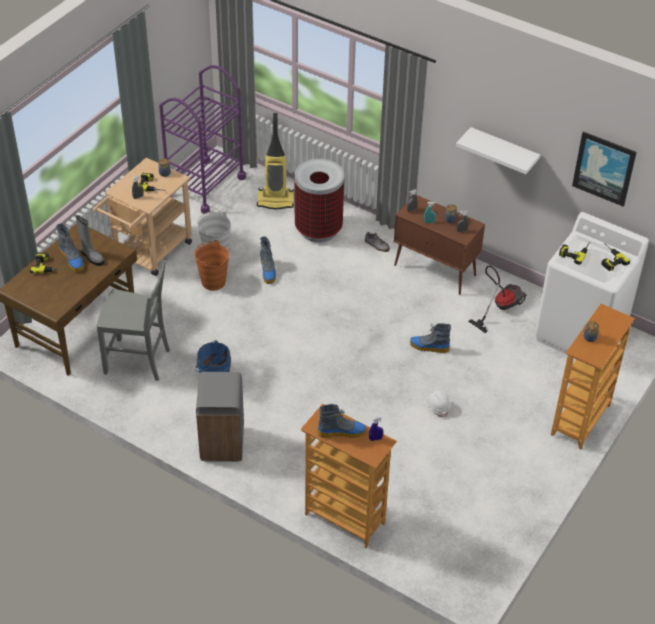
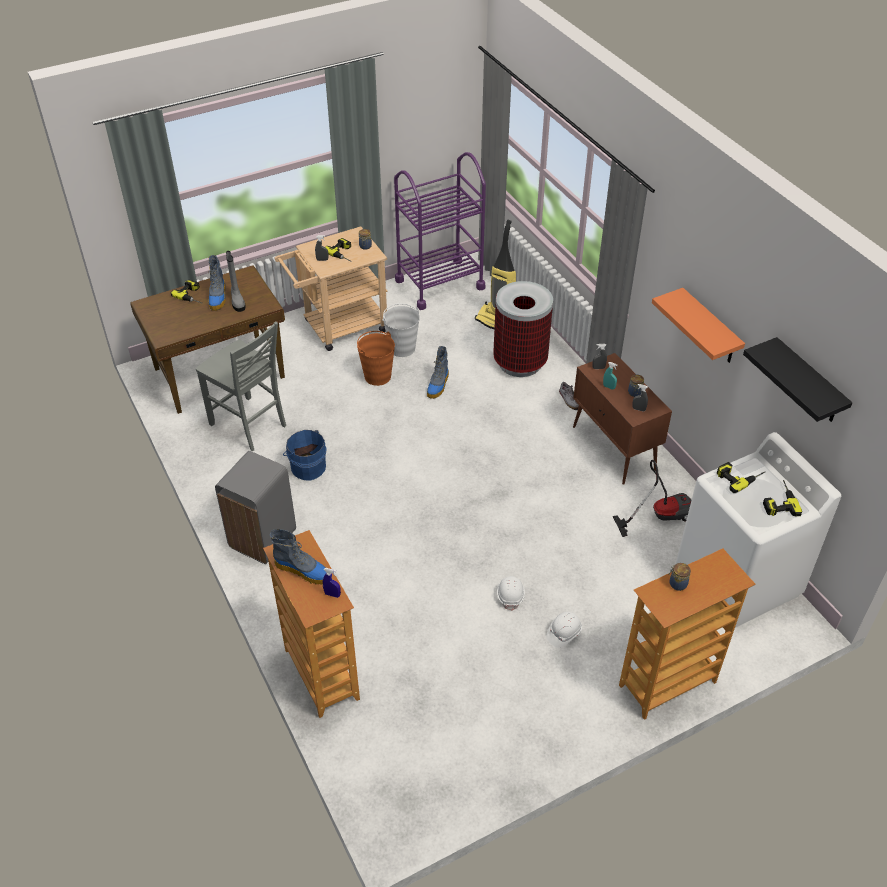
camera: 30 degrees right, 0 degrees up
(429, 347) = (548, 527): boot -> none
(491, 416) = (563, 633): none -> white hard hat
(503, 151) = (710, 328): white shelf -> orange shelf
(604, 168) = (809, 382): picture -> black shelf

